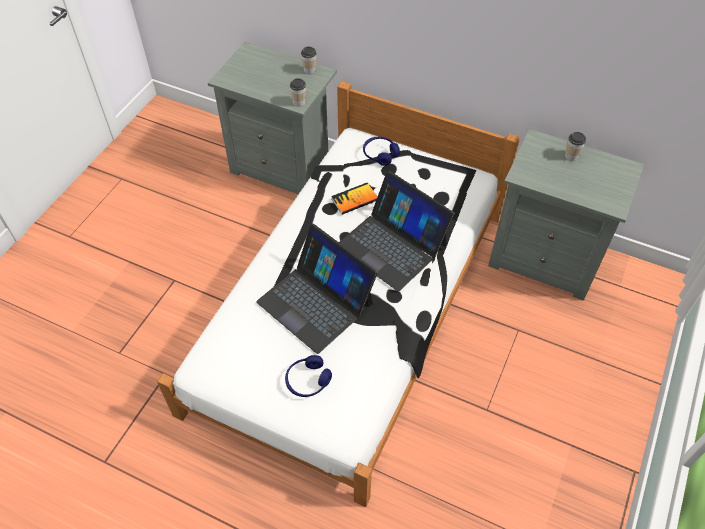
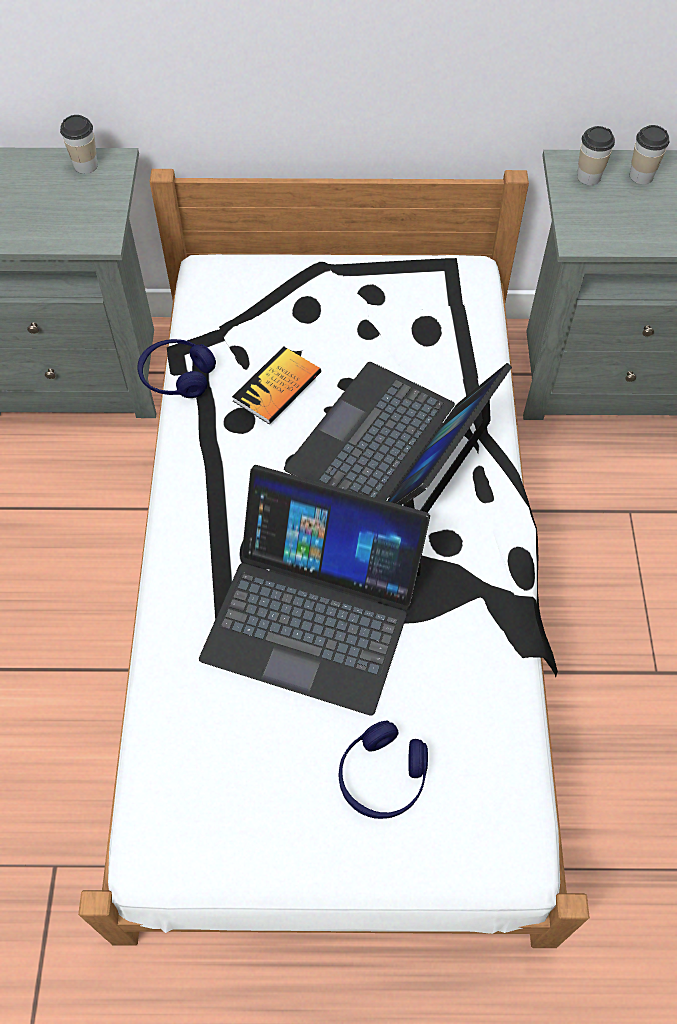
camera: 25 degrees left, 5 degrees up
(299, 102) = (100, 234): cup -> cup (588, 176)
(380, 154) = (276, 286): blue headphones -> blue headphones (177, 376)
(392, 245) = (392, 448): laptop -> laptop turned 105 degrees clockwise

